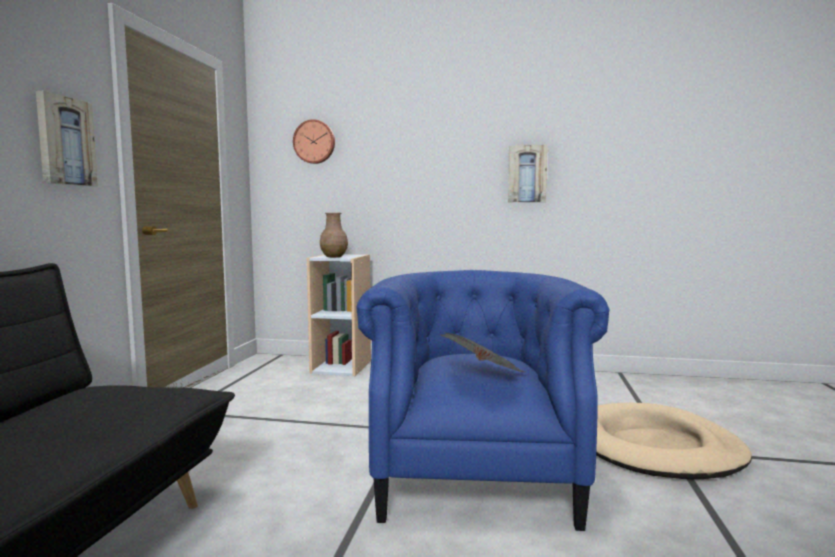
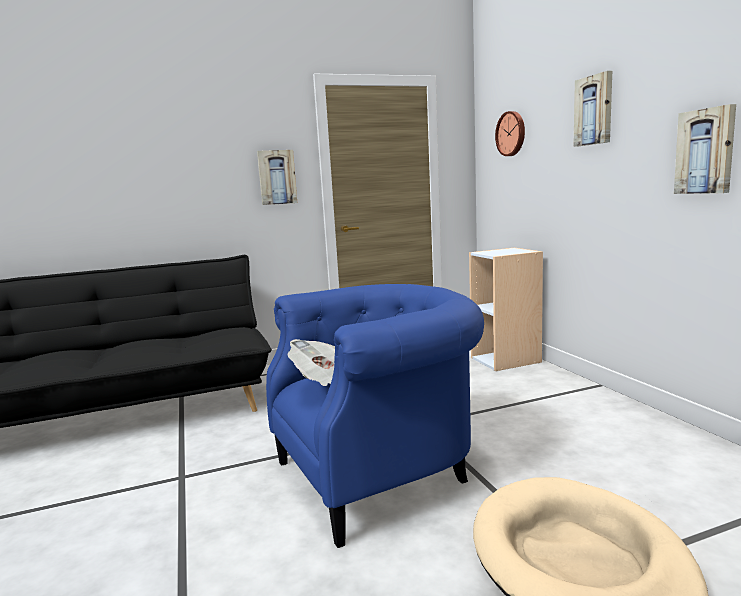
camera: 60 degrees right, 5 degrees up
(334, 256) = (493, 252): brown vase -> none
(424, 133) = (594, 110): none -> picture

